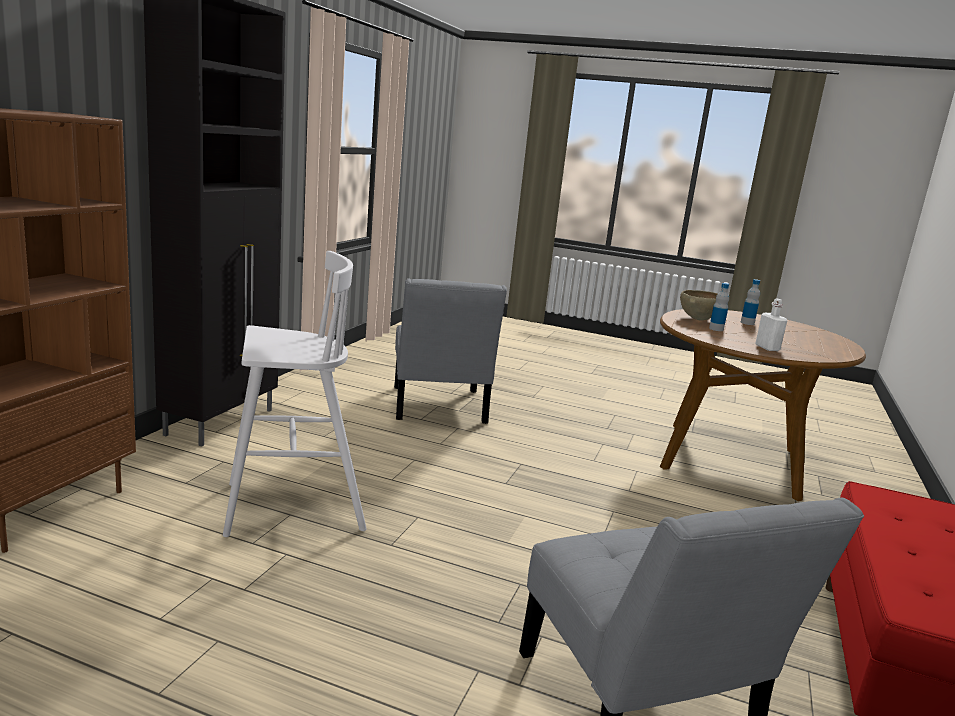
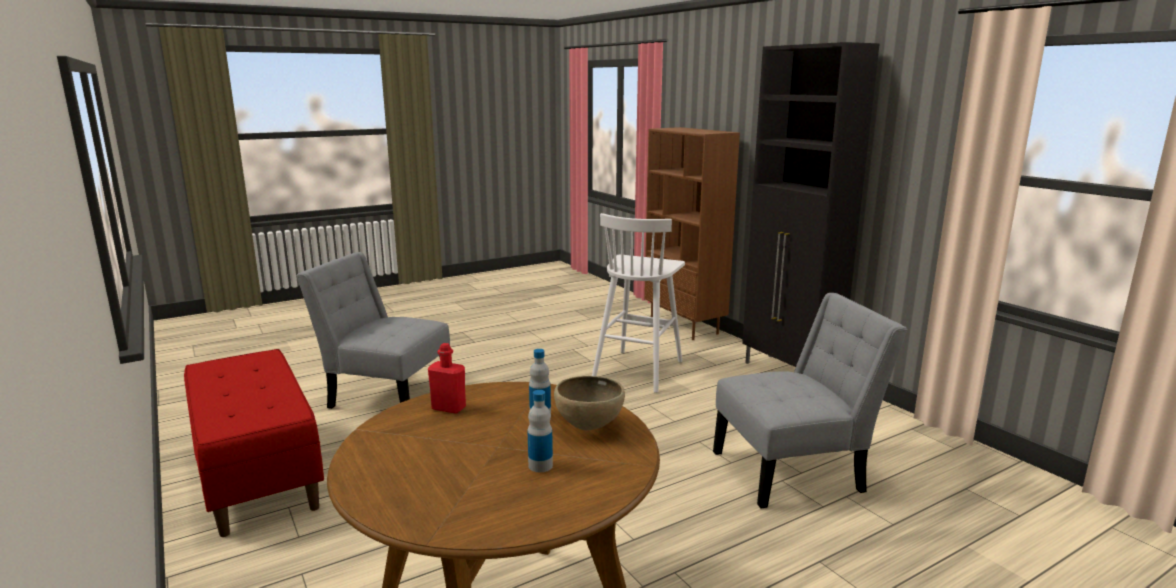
camera: 130 degrees right, 0 degrees up
(438, 407) = (794, 470): grey chair -> grey chair turned 135 degrees clockwise
(767, 348) = (448, 408): white bottle -> red bottle

